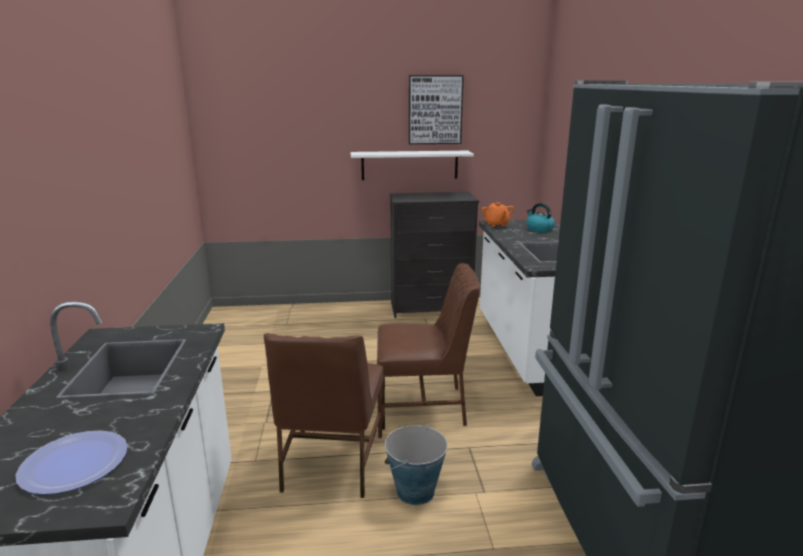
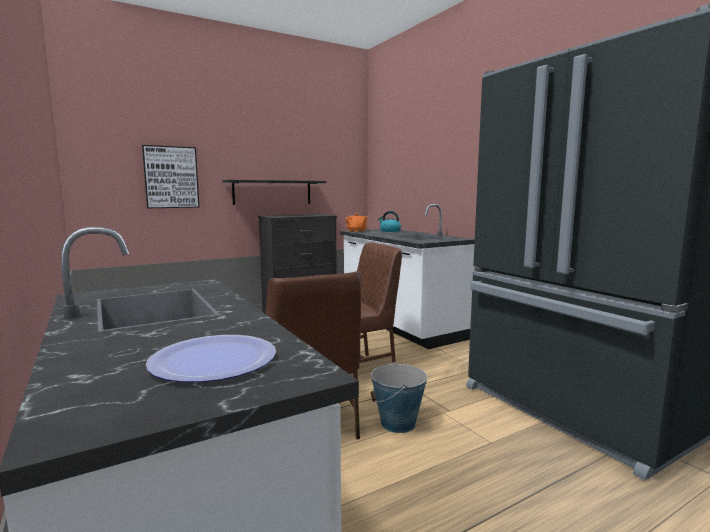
camera: 25 degrees left, 10 degrees down
(409, 165) = (272, 192): white shelf -> black shelf
(435, 110) = (290, 148): picture -> picture (171, 177)

